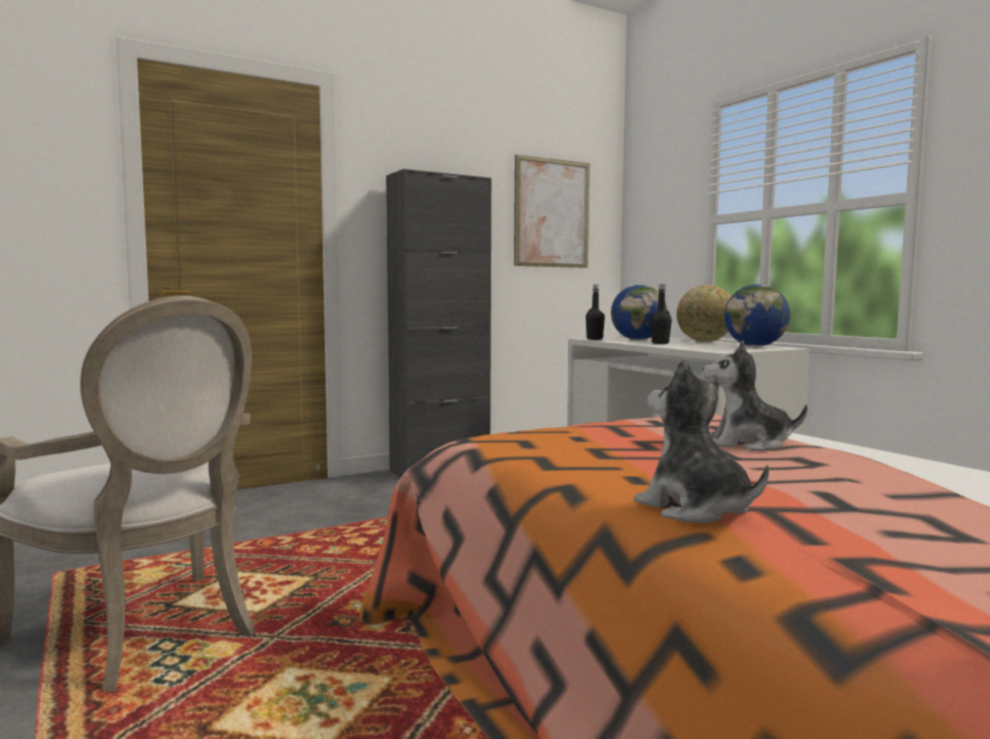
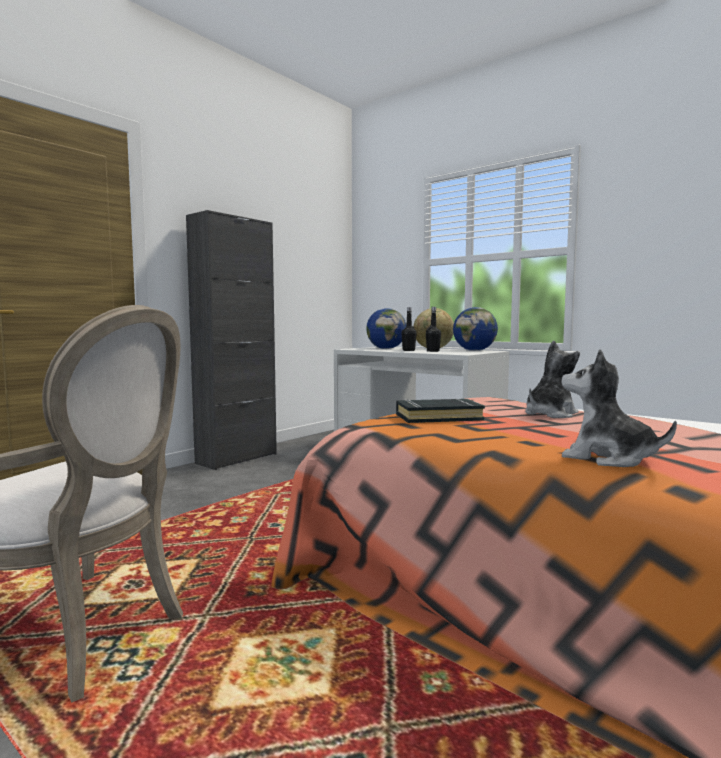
camera: 20 degrees left, 0 degrees up
(552, 213) = (307, 254): picture -> none
(584, 436) = (438, 417): none -> black book
(594, 339) = (355, 349): black bottle -> black bottle (433, 351)
(747, 444) = (549, 414): plush toy -> plush toy turned 150 degrees clockwise

